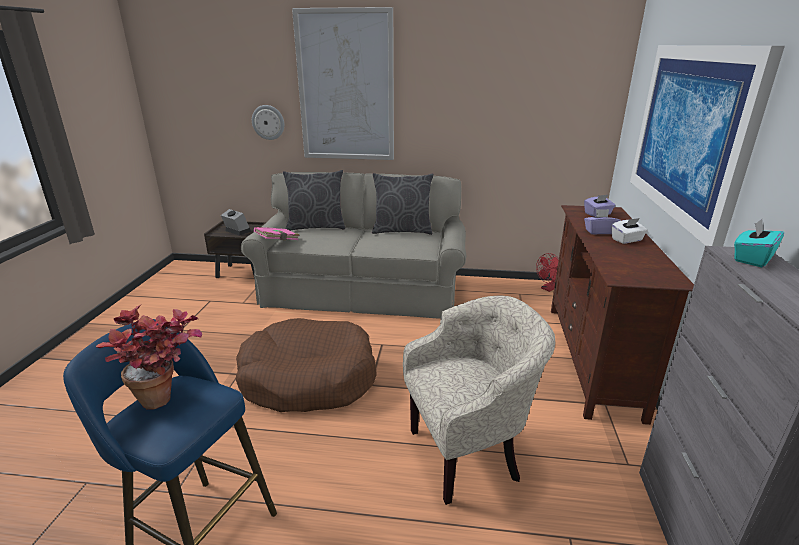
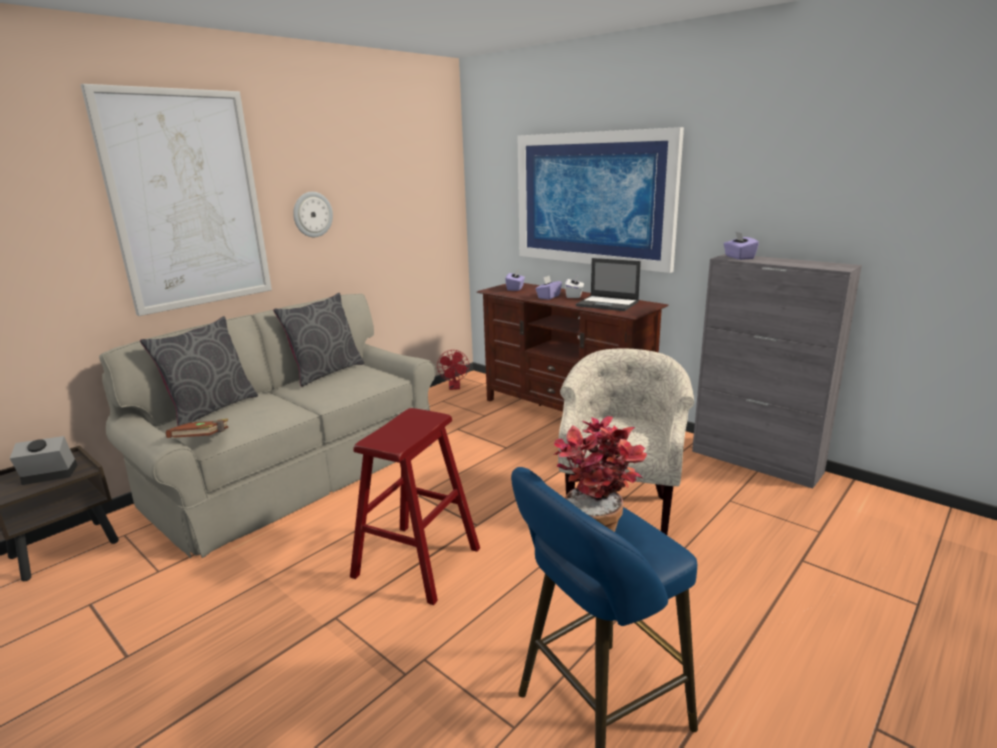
camera: 55 degrees left, 5 degrees down
(268, 122) = (56, 272): wall clock -> wall clock (312, 214)
(278, 241) = (203, 440): pink book -> brown book
(308, 378) = (417, 562): brown dog bed -> red stool
(630, 260) = (608, 304): none -> laptop
(752, 258) = (739, 257): turquoise tissue box -> purple tissue box

